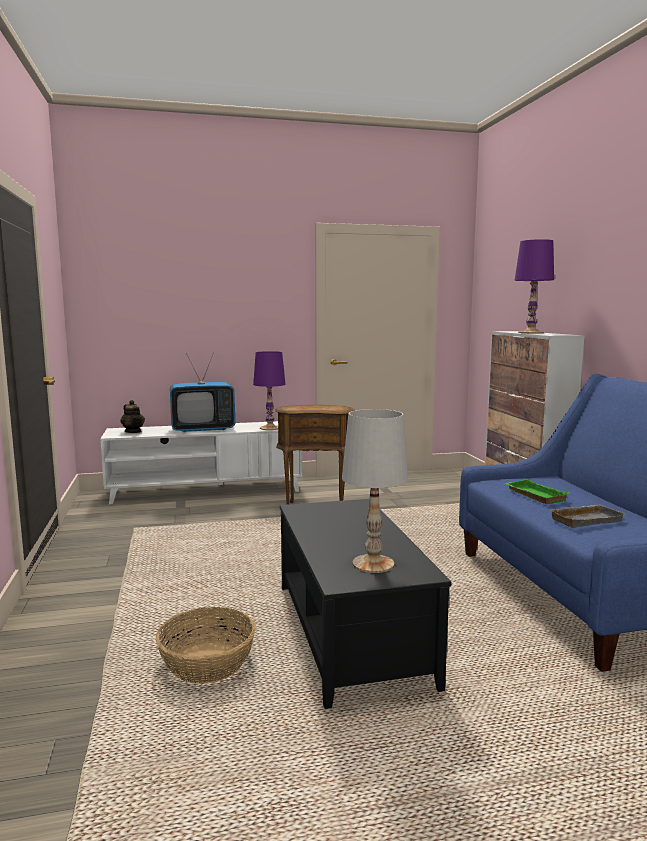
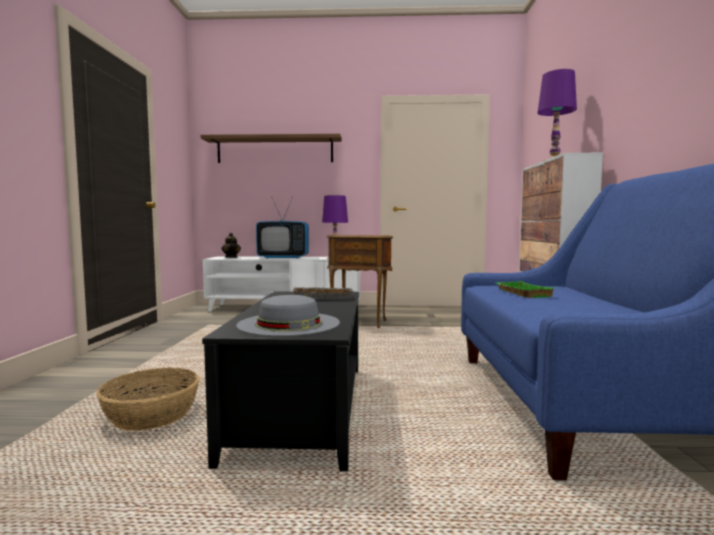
camera: 15 degrees right, 5 degrees down
(181, 289) = (275, 150): none -> shelf
(373, 563) = (289, 323): white table lamp -> grey hat
(585, 519) = (560, 307): grey tray -> grey tray (324, 297)

